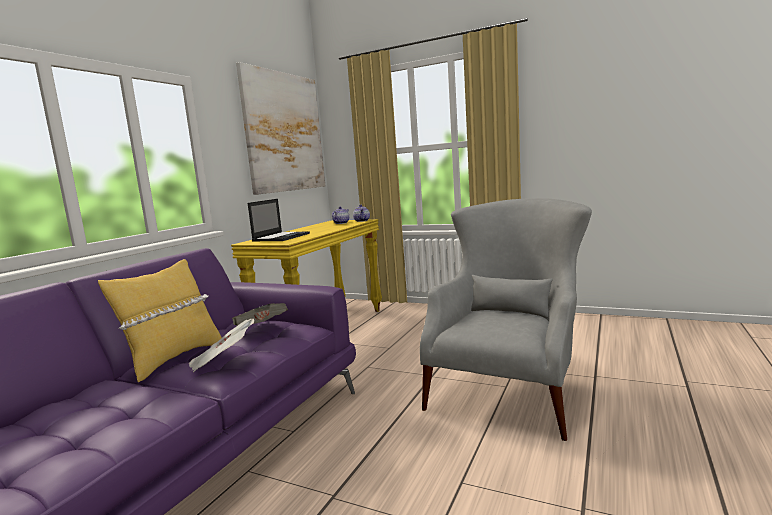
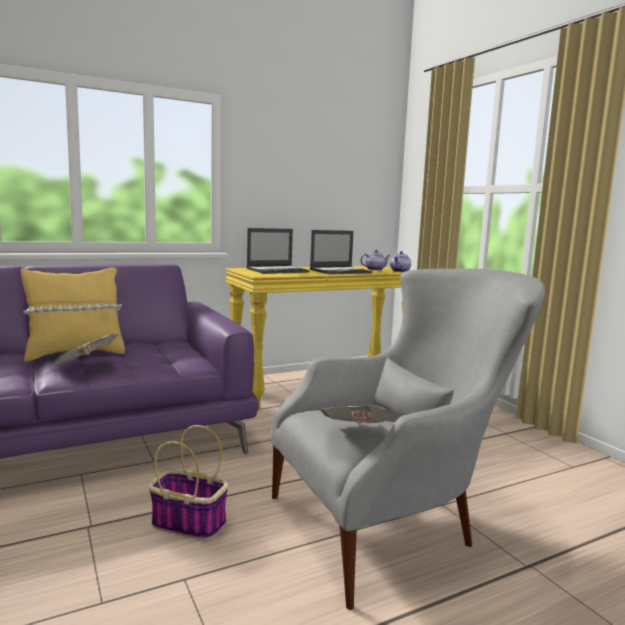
camera: 35 degrees right, 0 degrees up
(262, 330) = (163, 353): newspaper -> newspaper (359, 437)
(284, 132) = (340, 158): picture -> none
(326, 228) = (341, 271): none -> laptop
(400, 453) = (187, 523): none -> basket

